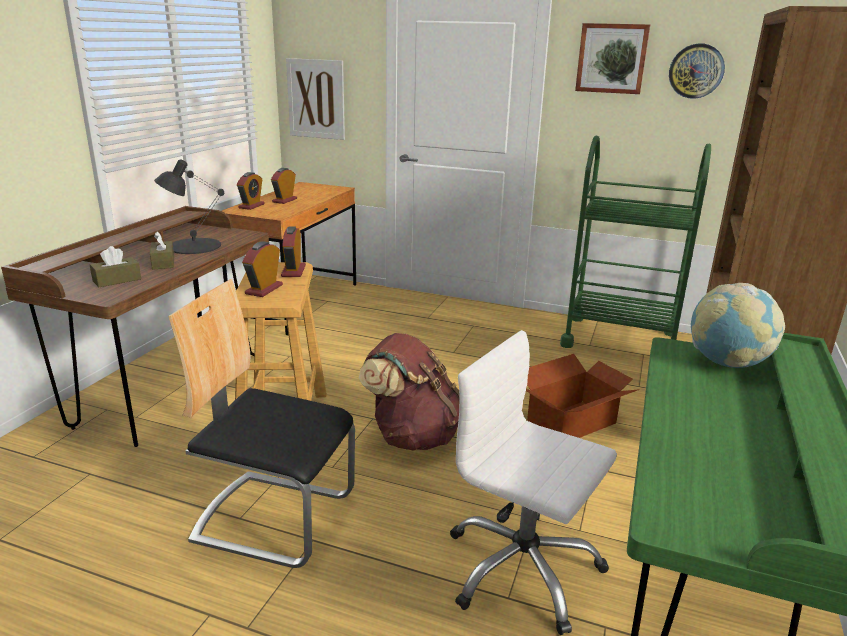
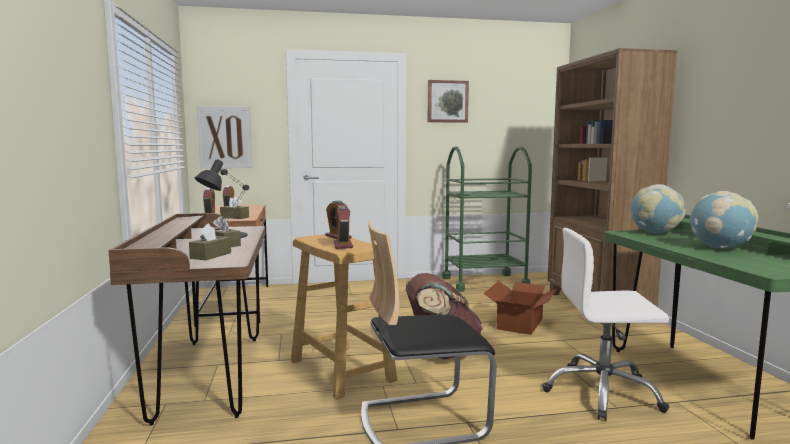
camera: 30 degrees left, 15 degrees down
(271, 211) = (234, 217): none -> brown tissue box
(696, 71) = (496, 107): wall clock -> none
(742, 434) = (720, 248): none -> globe

